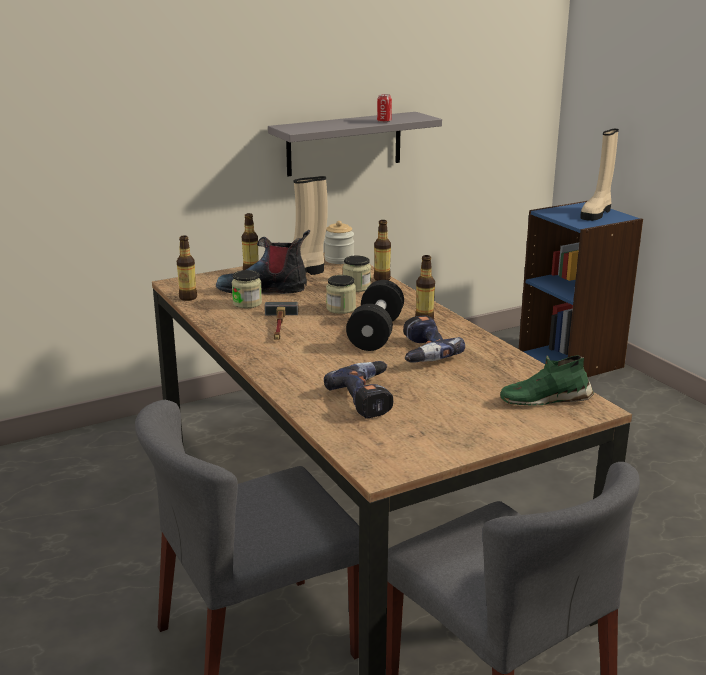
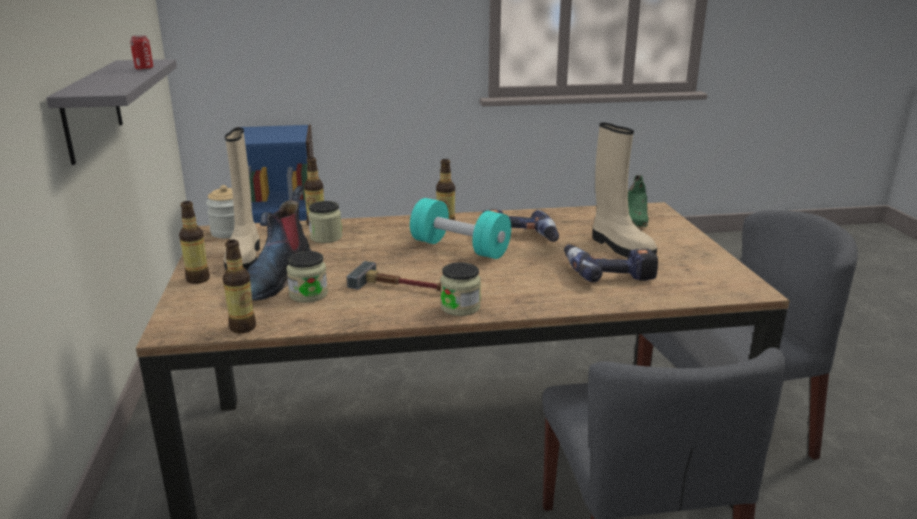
camera: 70 degrees left, 0 degrees up
(341, 308) = (379, 252): jar -> jar (460, 307)
(376, 333) = (460, 248): black dumbbell -> turquoise dumbbell
(596, 213) = (276, 131): beige boot -> beige boot (620, 247)

